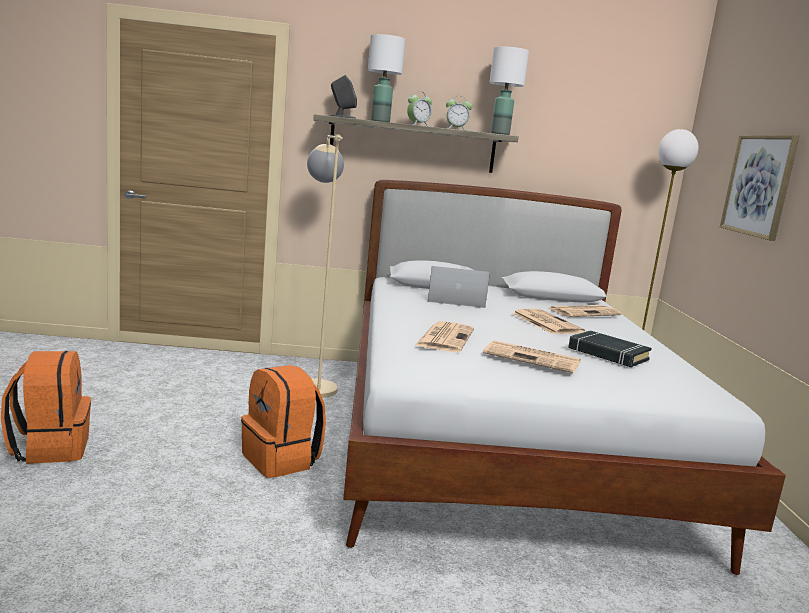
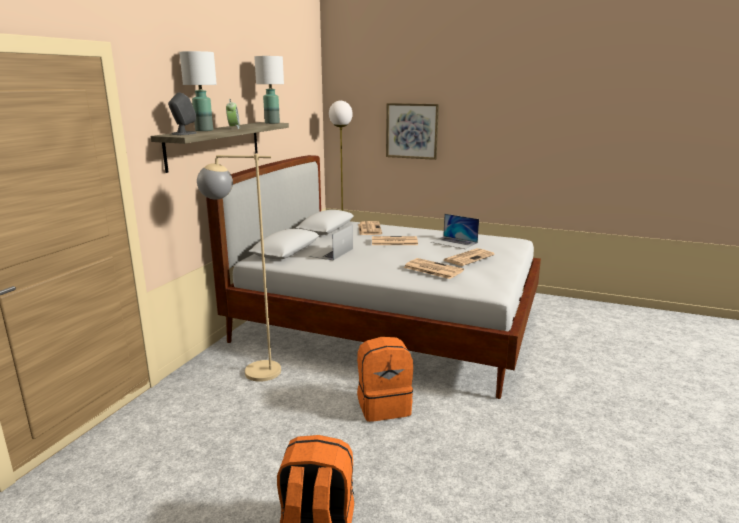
camera: 65 degrees left, 5 degrees up
(456, 129) = (251, 125): alarm clock -> none
(607, 354) = (454, 242): black book -> laptop

